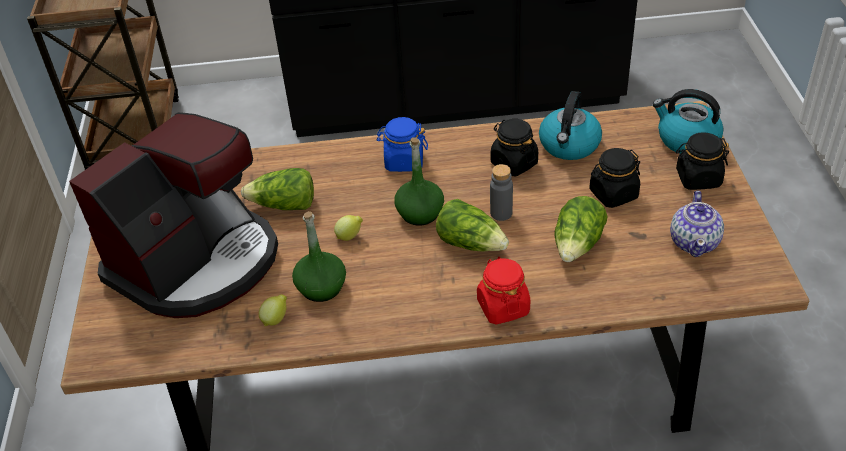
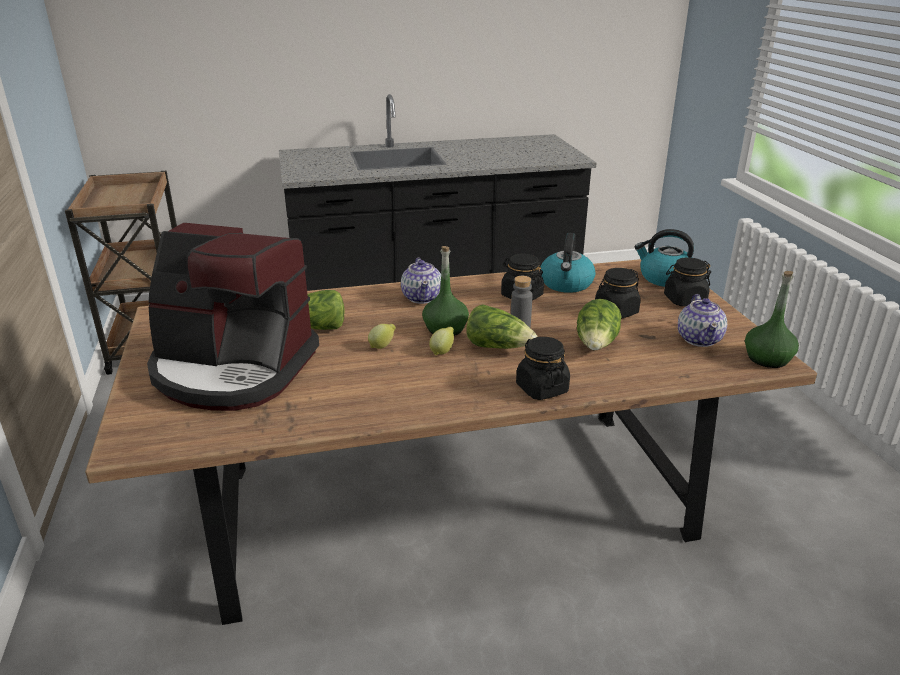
camera: 10 degrees left, 15 degrees down
(197, 262) = (233, 370): coffee machine -> coffee machine turned 75 degrees clockwise
(276, 319) = (318, 407): lemon -> lemon (442, 351)
(321, 287) = (361, 382): green bottle -> green bottle (767, 359)
(404, 161) = (422, 297): blue jar -> teapot
(503, 307) = (541, 388): red jar -> black jar

